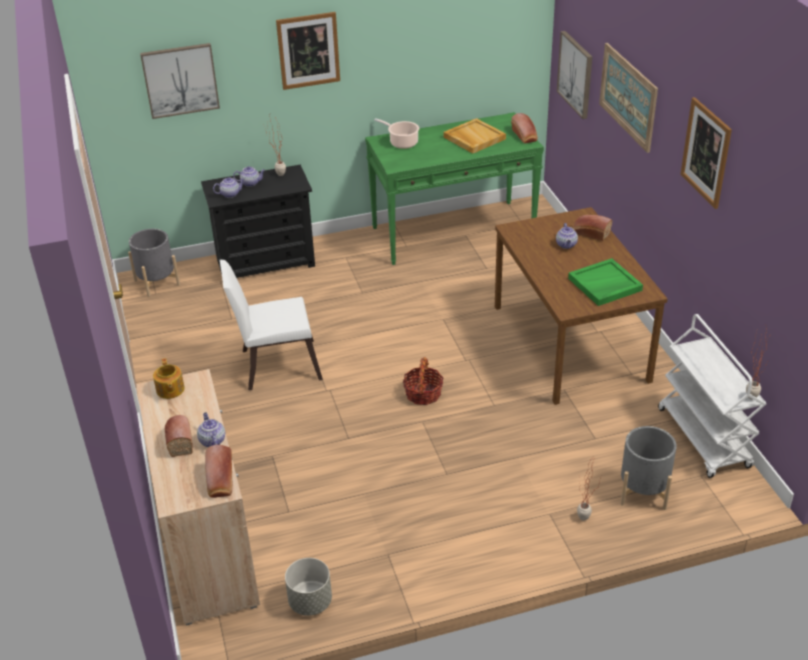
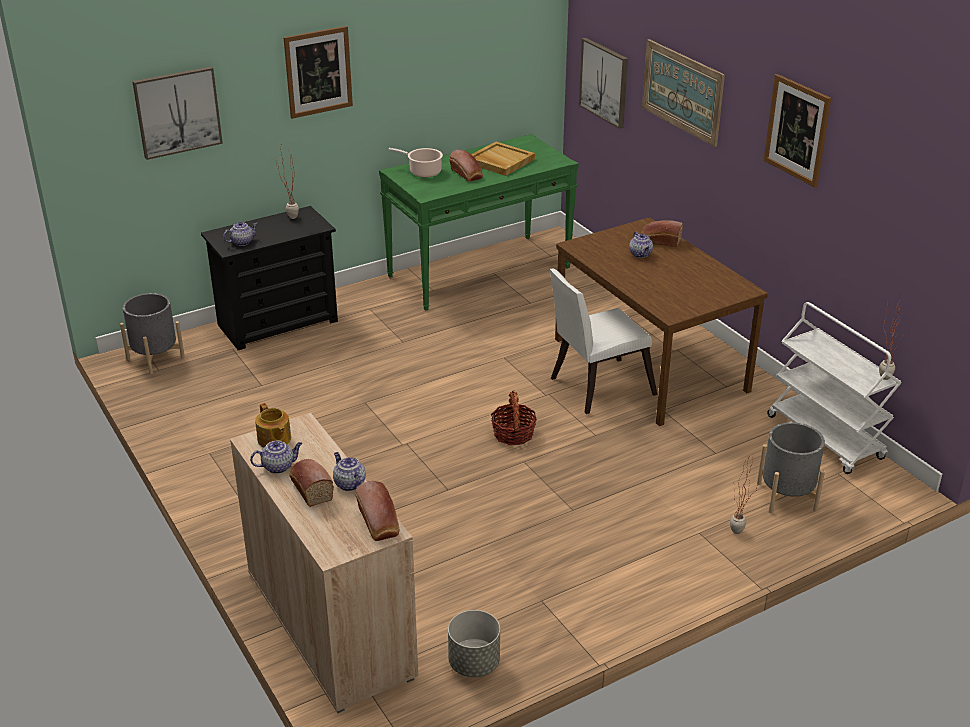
camera: 15 degrees left, 5 degrees down
(251, 183) = (261, 229): teapot -> teapot (278, 466)
(275, 365) = (332, 426): white chair -> white chair (596, 387)
(524, 136) = (553, 155): bread -> bread (467, 174)
(604, 285) = (698, 287): green tray -> none

